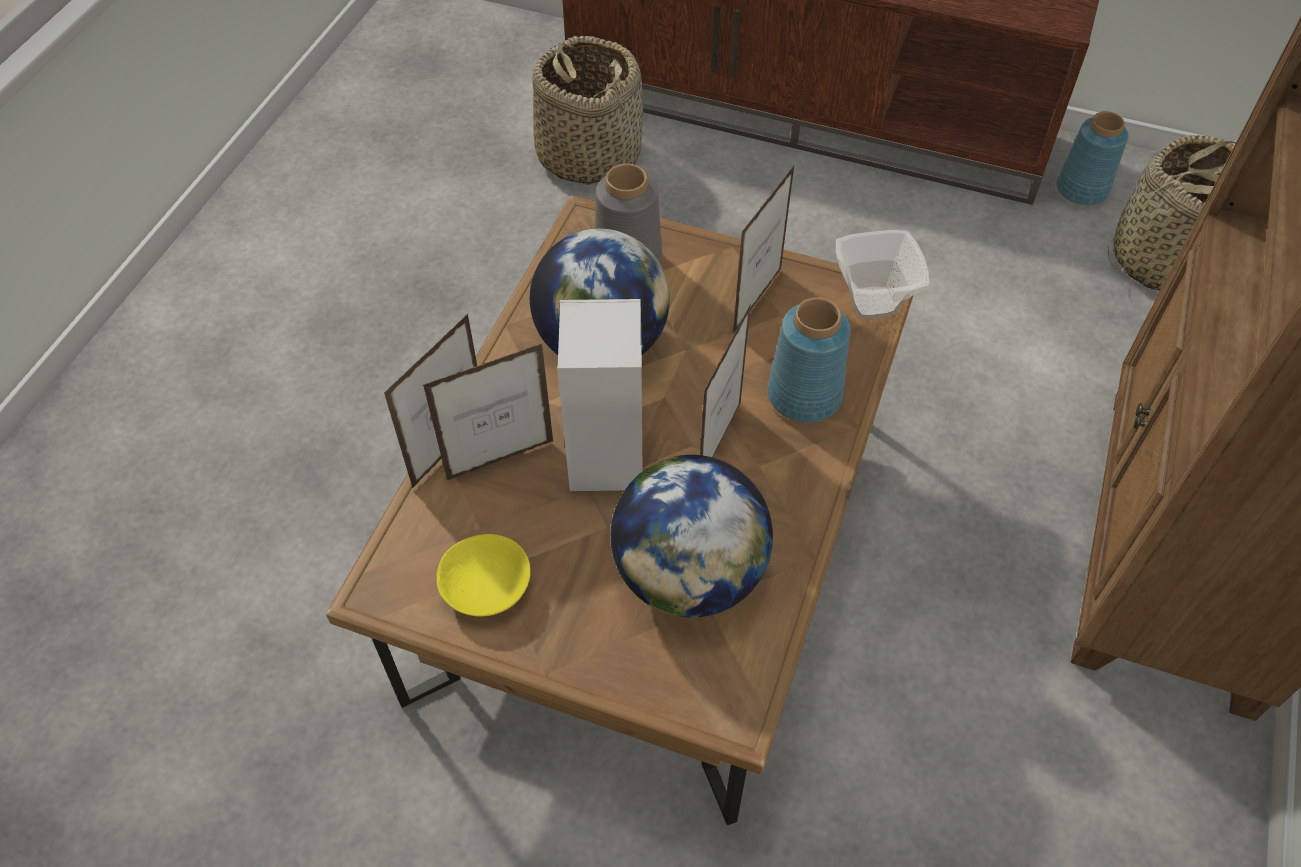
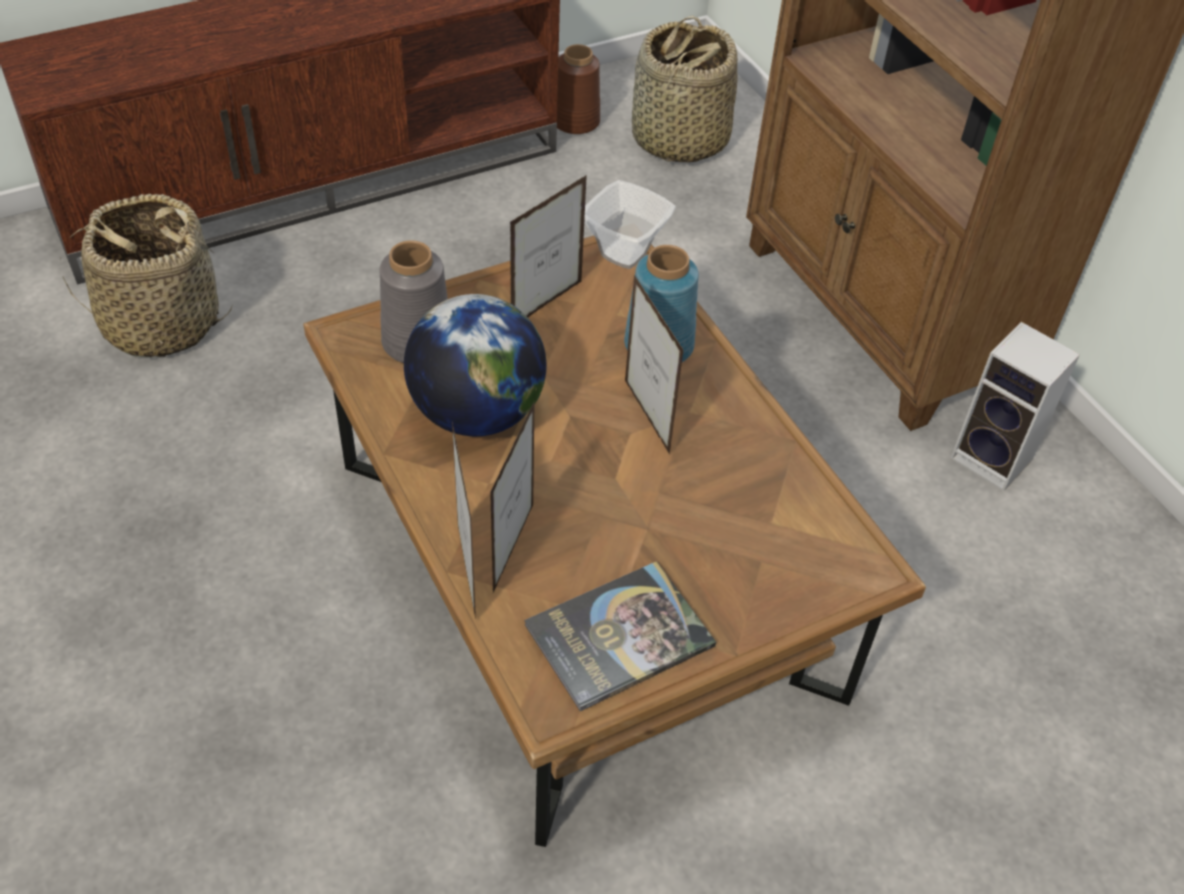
camera: 50 degrees left, 5 degrees down
(485, 584) = (619, 636): yellow bowl -> book
(608, 461) = (589, 487): speaker -> speaker (994, 459)
(689, 575) = (738, 514): globe -> none
(757, 300) = (546, 304): picture frame -> picture frame turned 120 degrees counterclockwise
(1082, 190) = (576, 121): blue vase -> brown vase

